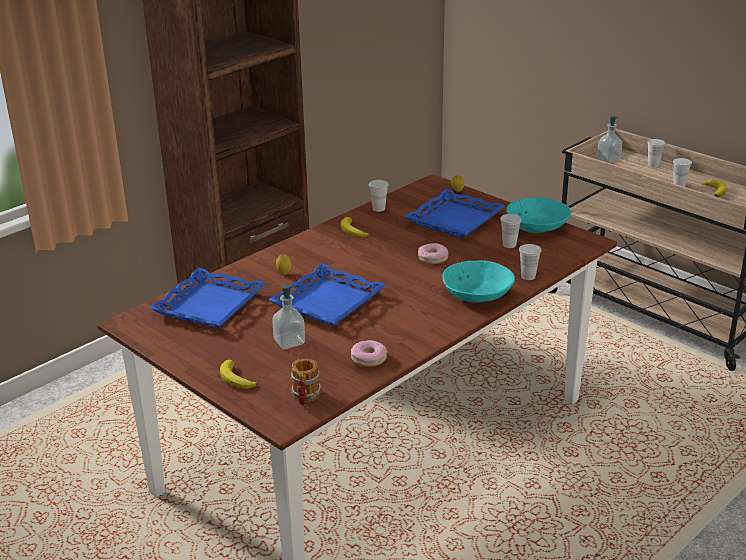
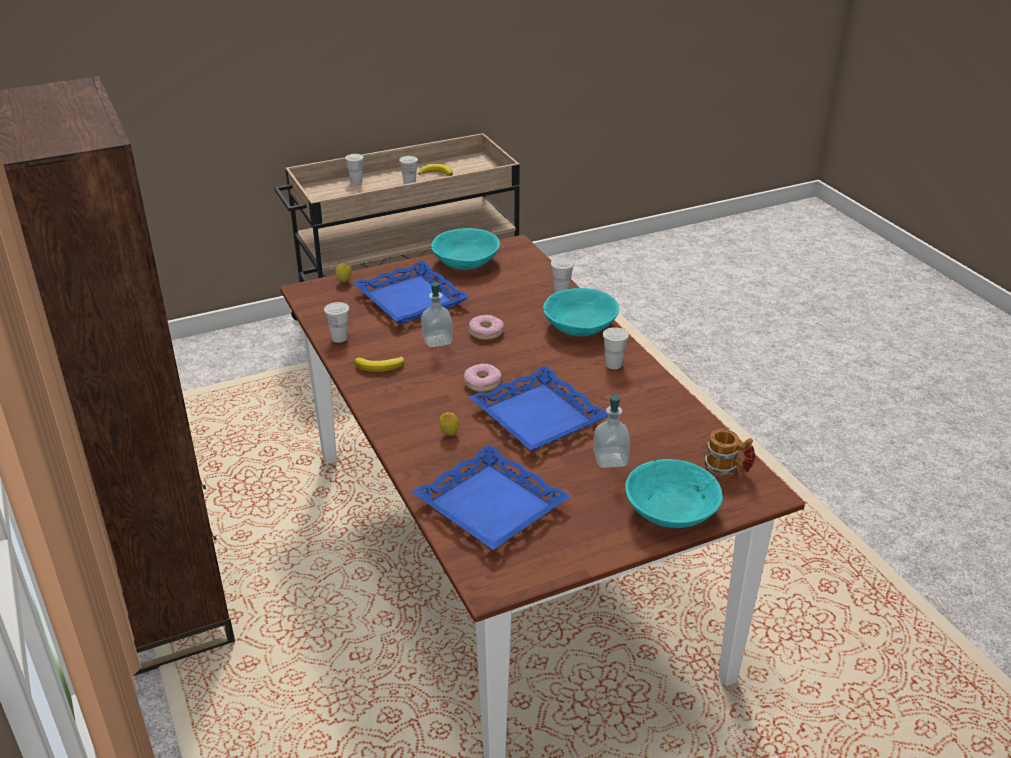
camera: 70 degrees left, 5 degrees up
(235, 379) = (671, 512): banana -> turquoise bowl
(368, 358) = (669, 415): donut -> donut (482, 383)
(509, 245) = (490, 285): white cup -> white cup (613, 364)
(608, 159) = (320, 197): soap dispenser -> soap dispenser (437, 341)

